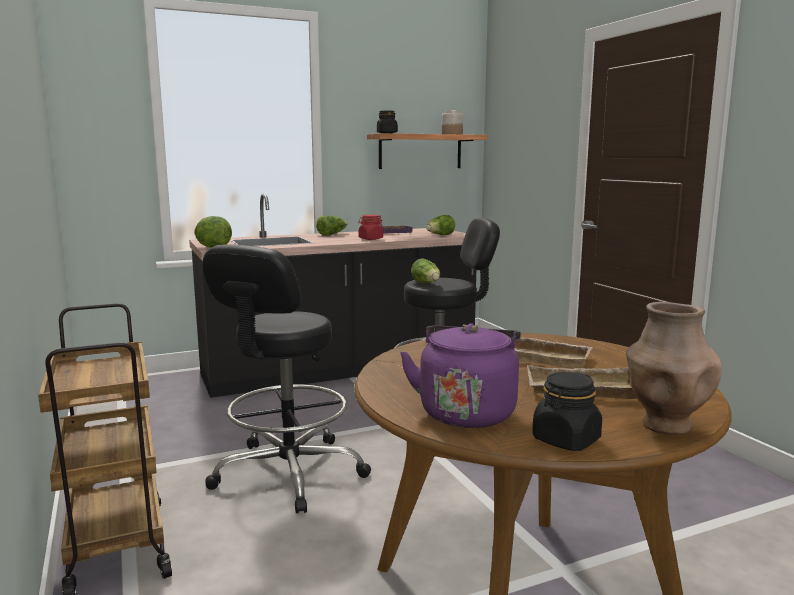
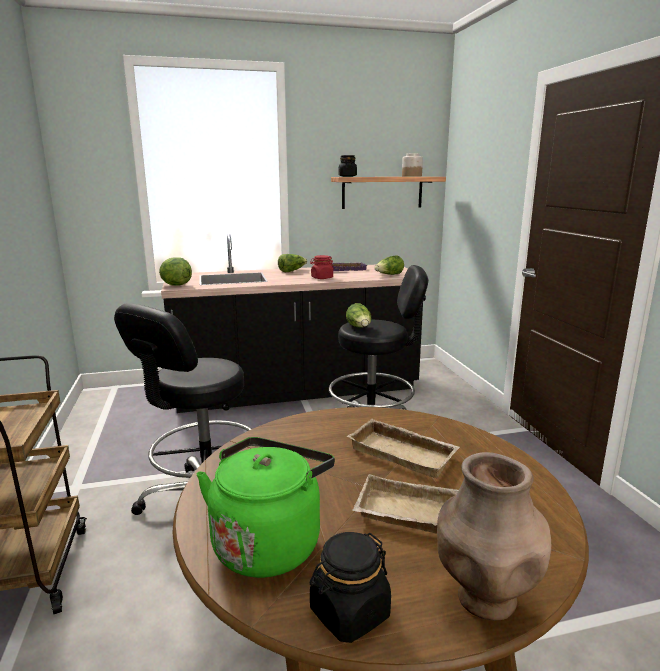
camera: 10 degrees right, 5 degrees up
(467, 412) = (269, 542): purple kettle -> green kettle

